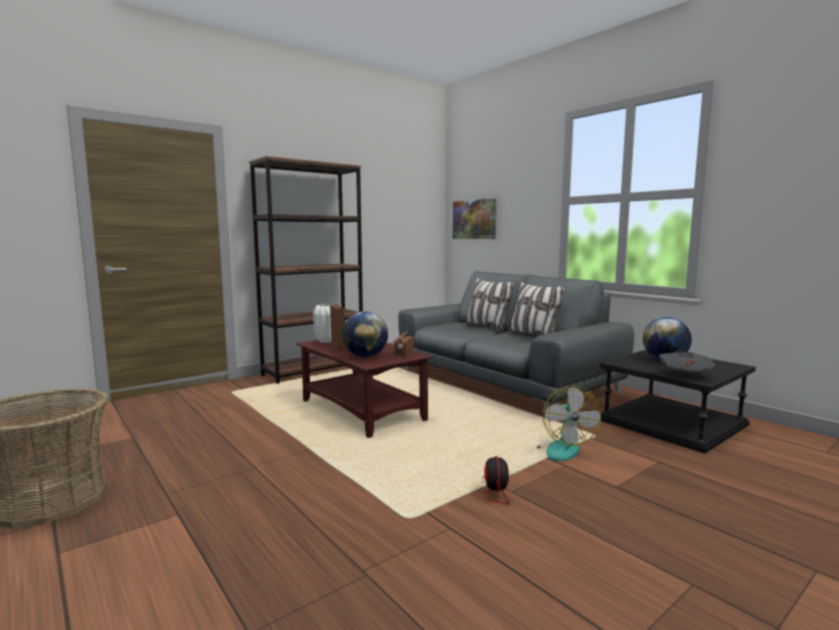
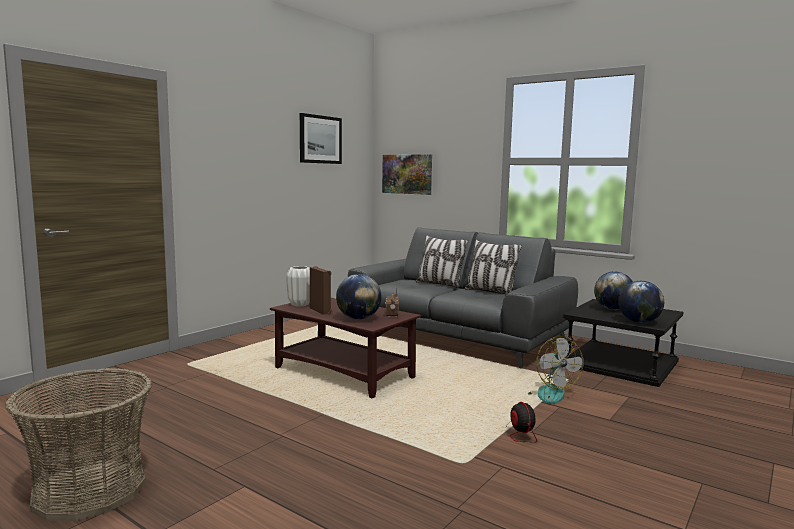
camera: 15 degrees left, 0 degrees up
(314, 371) = (259, 336): brown bookcase -> none
(386, 187) = (320, 139): none -> picture
(685, 375) = (639, 322): newspaper -> globe

